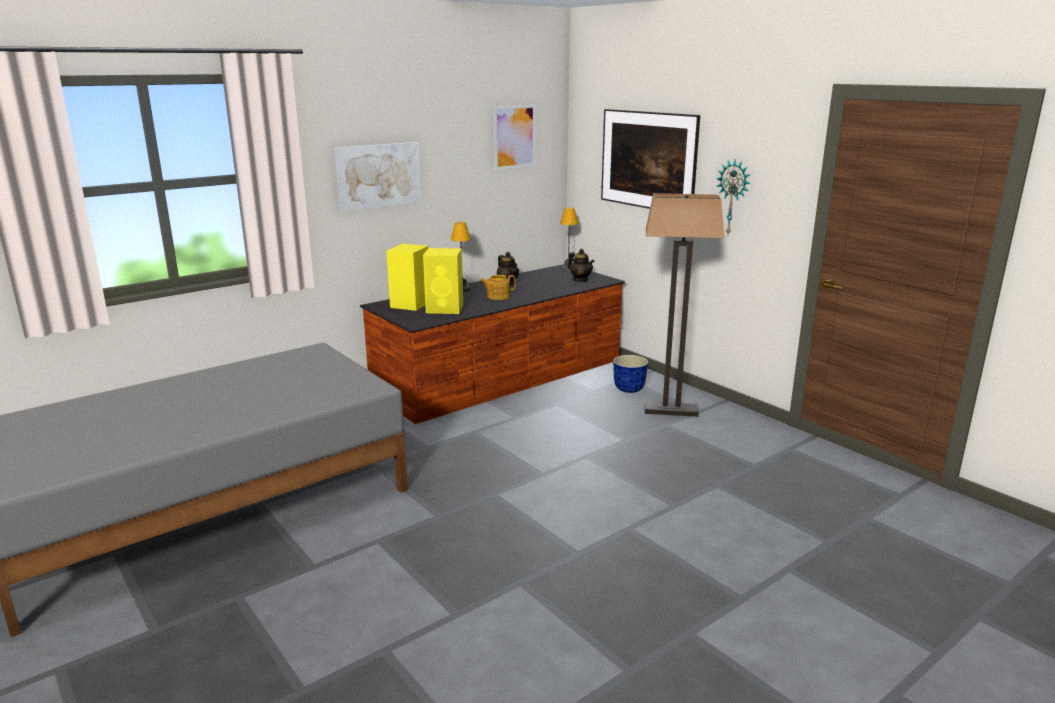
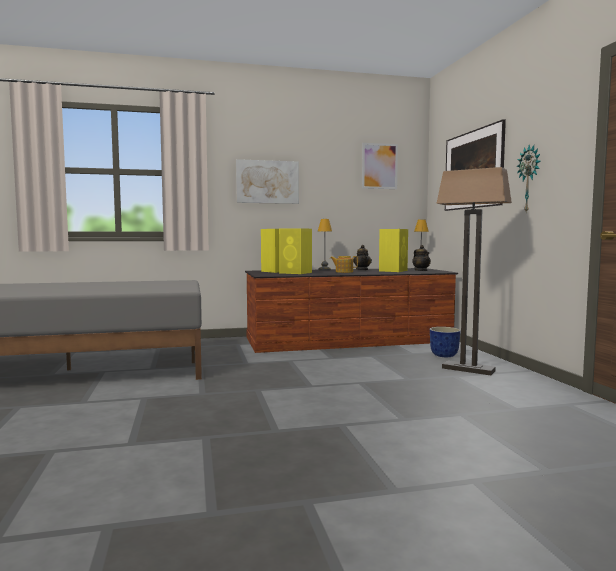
camera: 25 degrees right, 15 degrees down
(549, 283) = (393, 271): none -> yellow speaker

